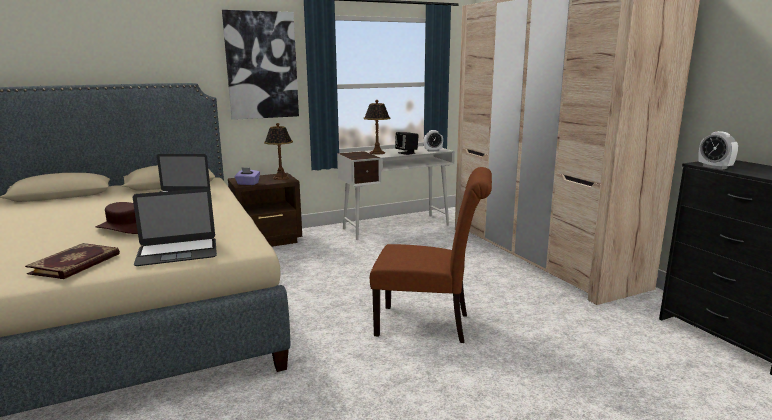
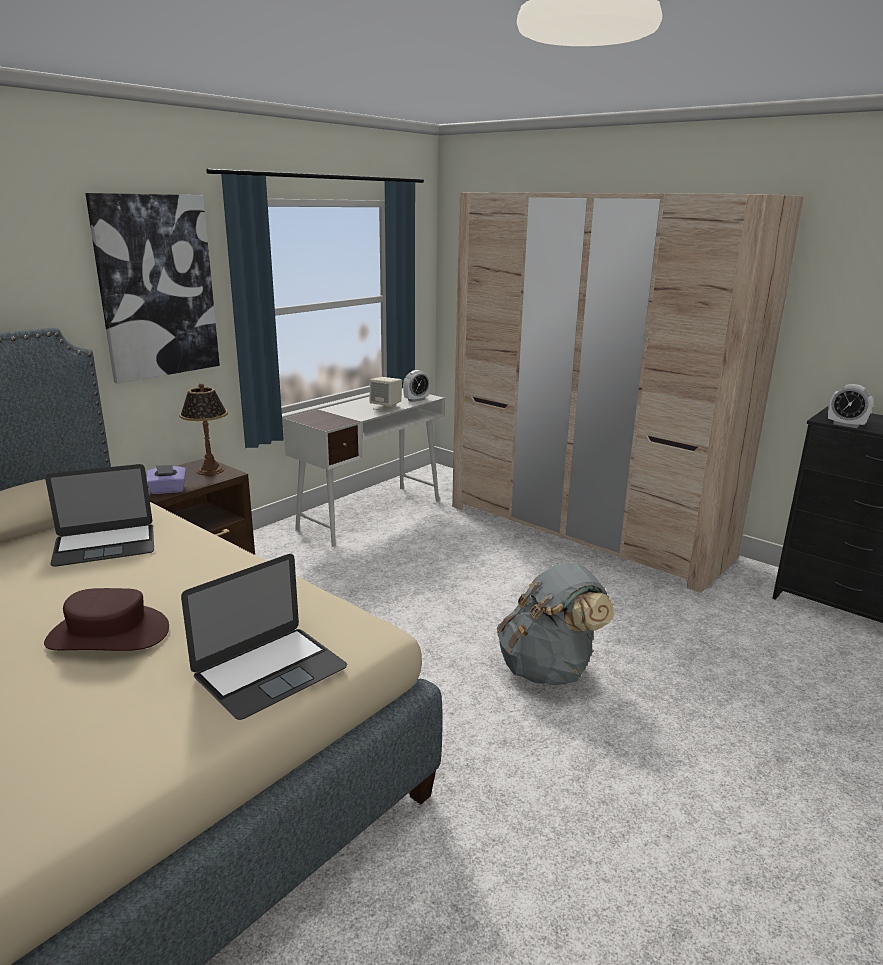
camera: 25 degrees left, 5 degrees up
(76, 264) = (120, 743): book -> none
(377, 153) = (344, 412): table lamp -> none
(406, 153) = (386, 408): black speaker -> beige speaker
(429, 325) = (549, 669): brown chair -> grey backpack

